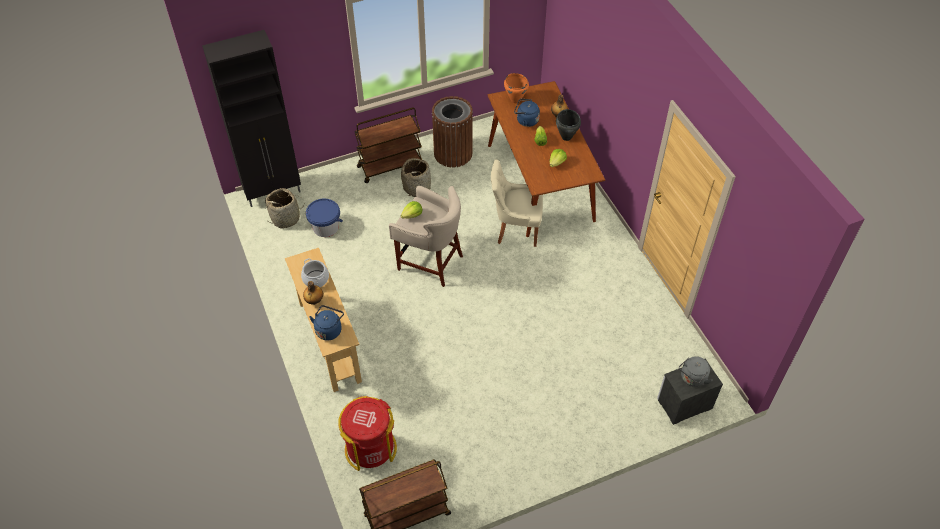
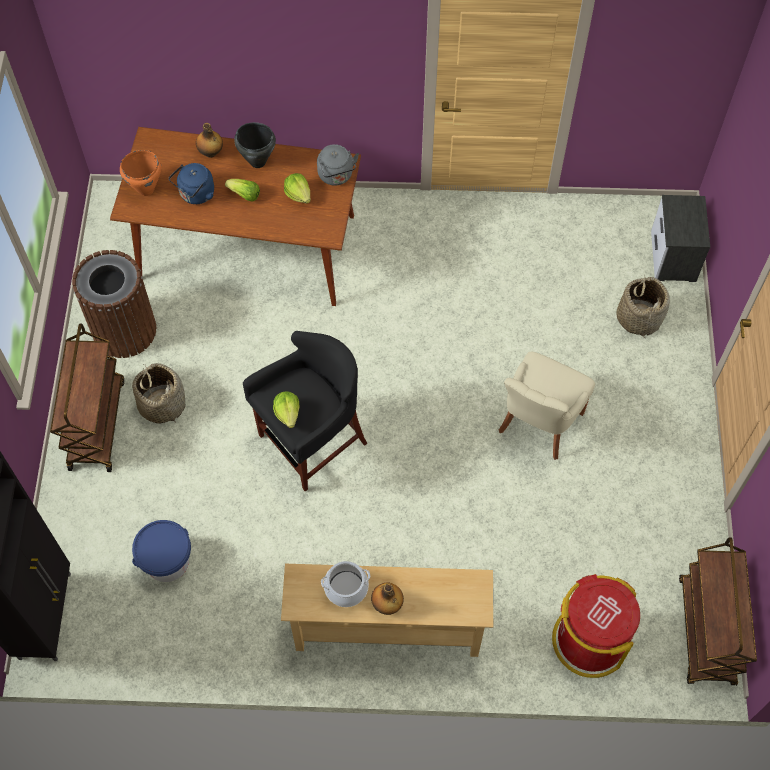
camera: 65 degrees left, 10 degrees up
(286, 218) = (114, 614): basket -> basket (638, 318)
(329, 329) = (449, 601): blue kettle -> none
(430, 261) = (312, 442): beige stool -> black stool
(515, 229) = (313, 313): beige chair -> beige chair (538, 424)
(692, 379) = (685, 221): grey kettle -> grey kettle (336, 176)

